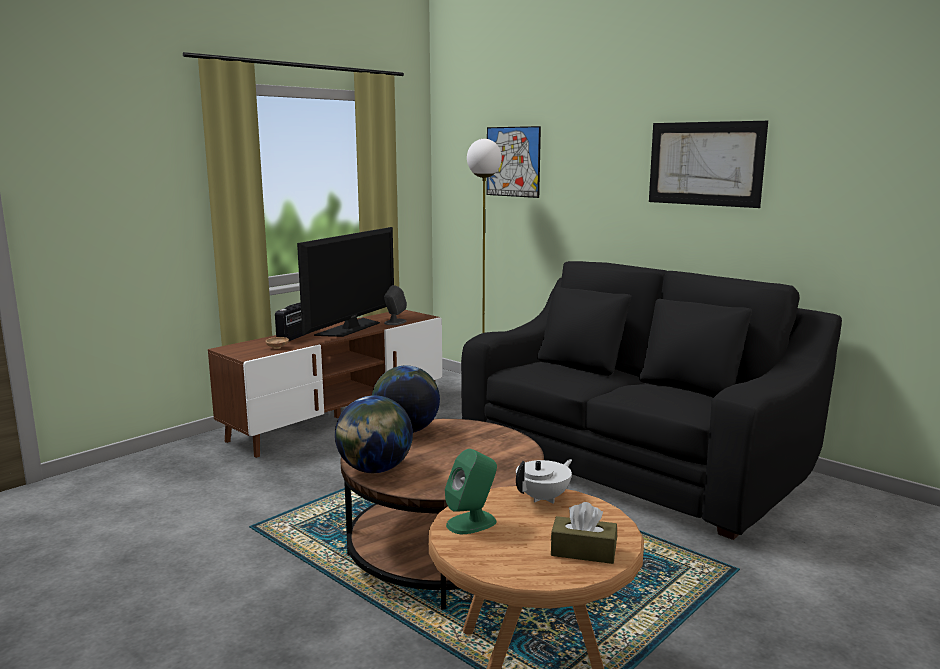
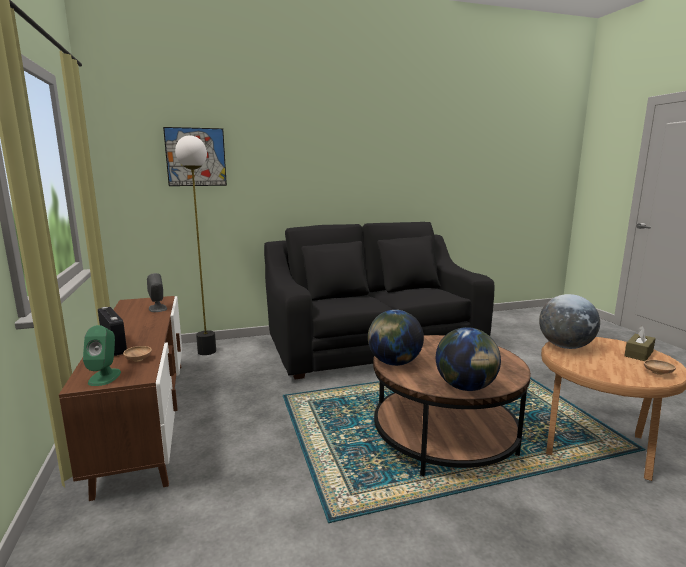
camera: 60 degrees left, 0 degrees up
(350, 328) = (138, 323): television -> none
(472, 523) = (600, 369): green speaker -> green speaker (105, 377)
(505, 563) = (657, 373): none -> brown bowl
(544, 498) = (565, 346): white teapot -> globe
(705, 163) = (356, 157): picture -> none

